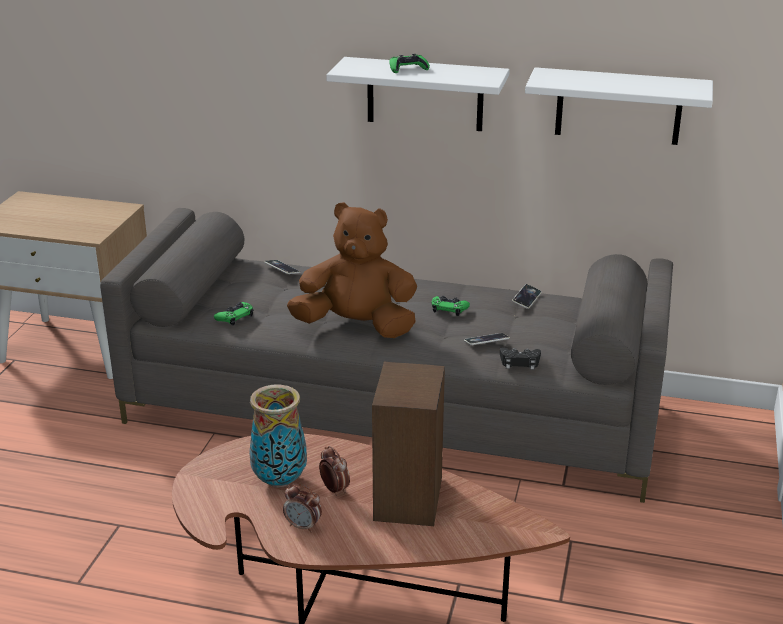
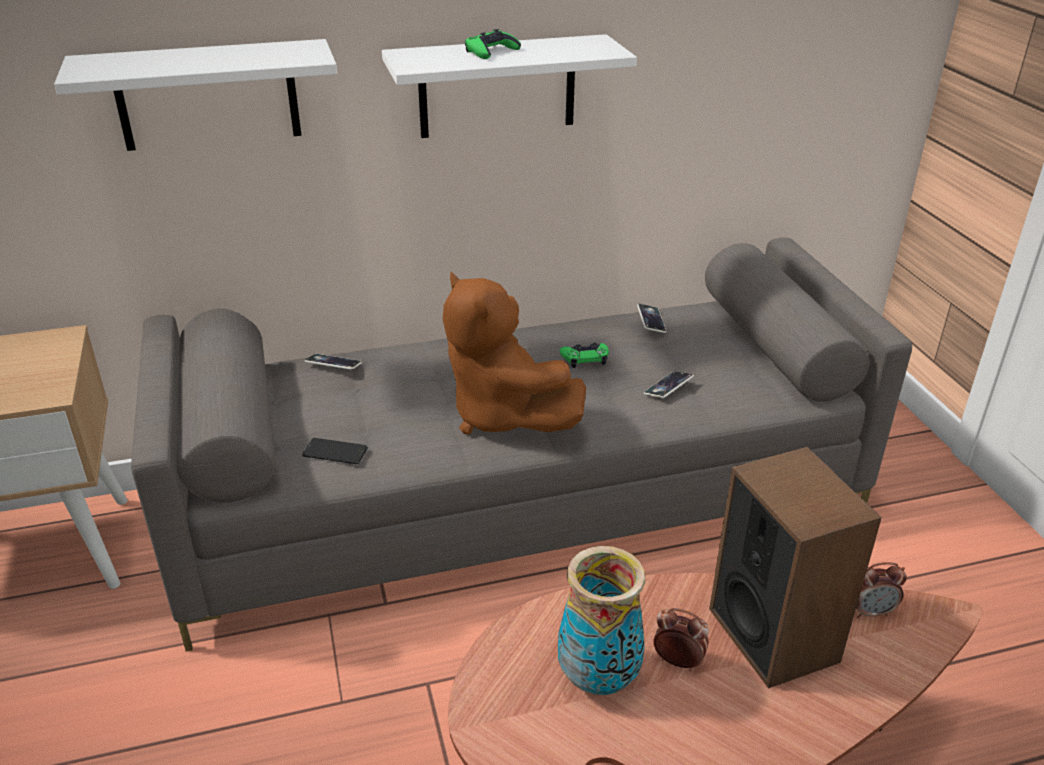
camera: 30 degrees left, 5 degrees up
(235, 317) = (335, 452): green game controller -> phone
(303, 526) = (698, 740): alarm clock -> alarm clock (870, 612)
(357, 326) = (503, 415): brown plush toy -> brown plush toy turned 105 degrees counterclockwise
(520, 362) = (729, 402): black game controller -> none
(618, 106) = (734, 64): white shelf -> white shelf (207, 95)

